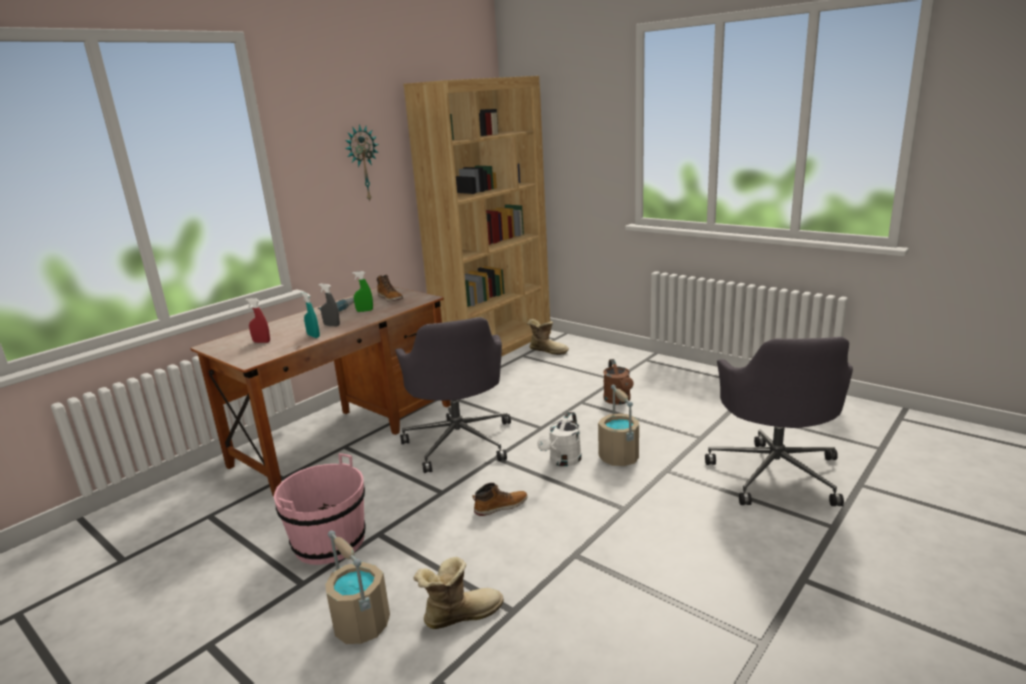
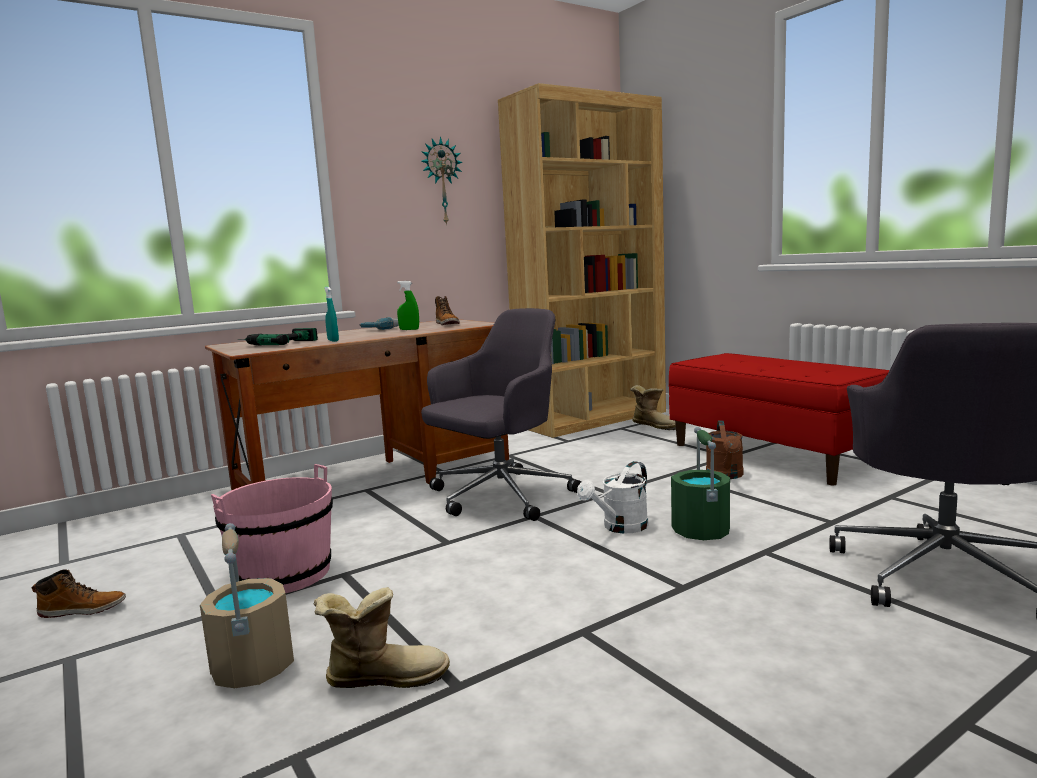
camera: 15 degrees right, 10 degrees down
(261, 342) = (276, 343): red spray bottle -> power drill
(332, 325) = (362, 336): grey spray bottle -> none
(459, 441) = (499, 497): grey office chair -> grey office chair turned 135 degrees counterclockwise
(500, 506) = (512, 565): boot -> boot (83, 609)
(619, 457) = (701, 531): beige bucket -> green bucket
(644, 375) = (772, 455): none -> red bench

